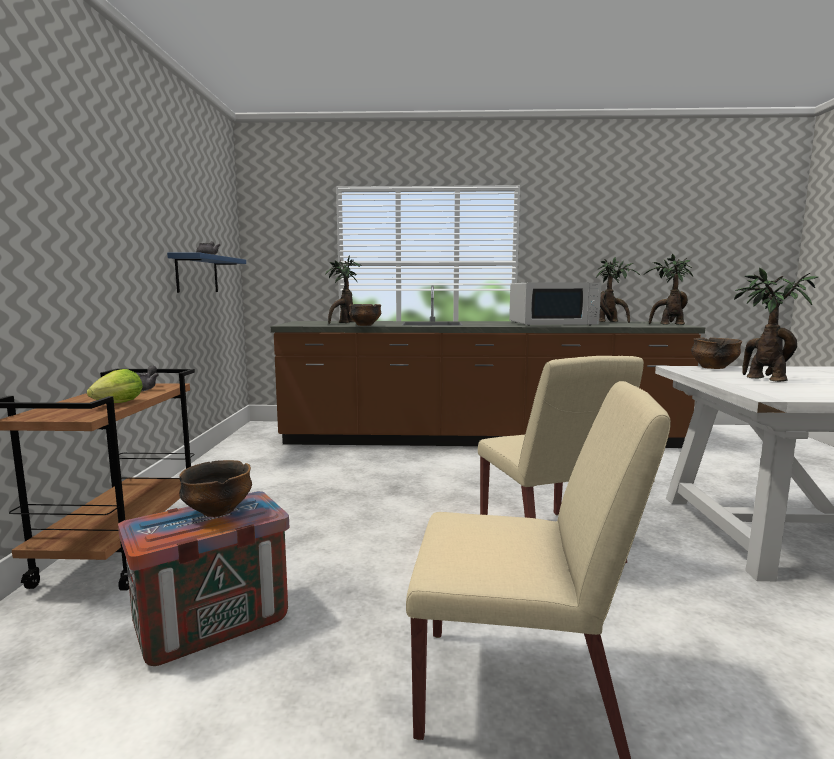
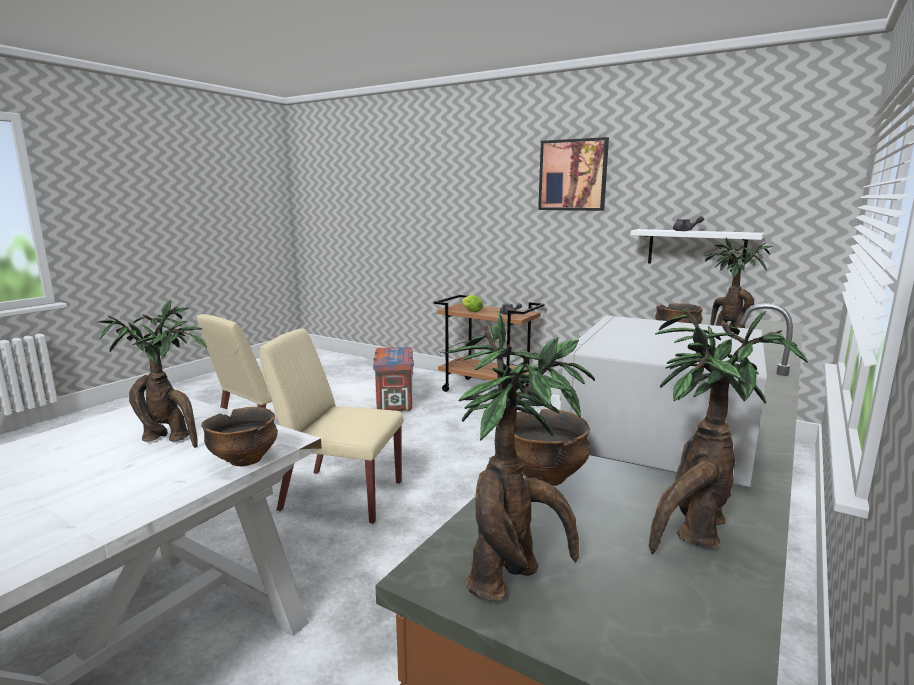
camera: 120 degrees right, 5 degrees up
(110, 167) = (573, 175): none -> picture
(197, 274) = (696, 248): blue shelf -> white shelf
(218, 511) = (394, 355): bowl -> bowl (544, 476)

